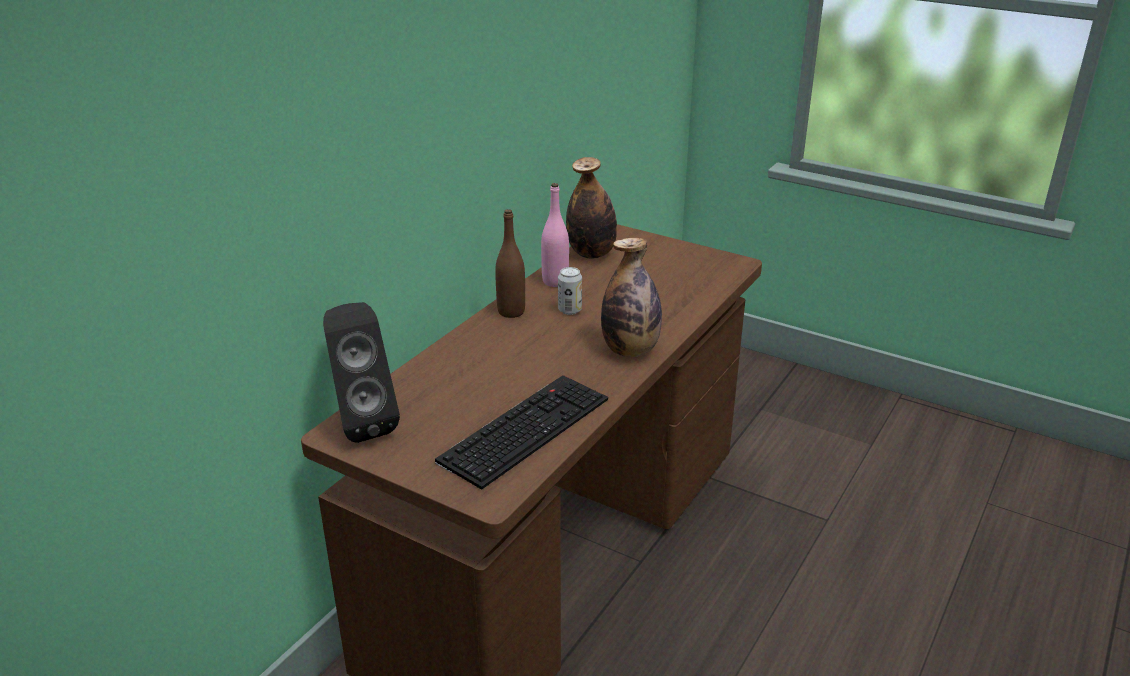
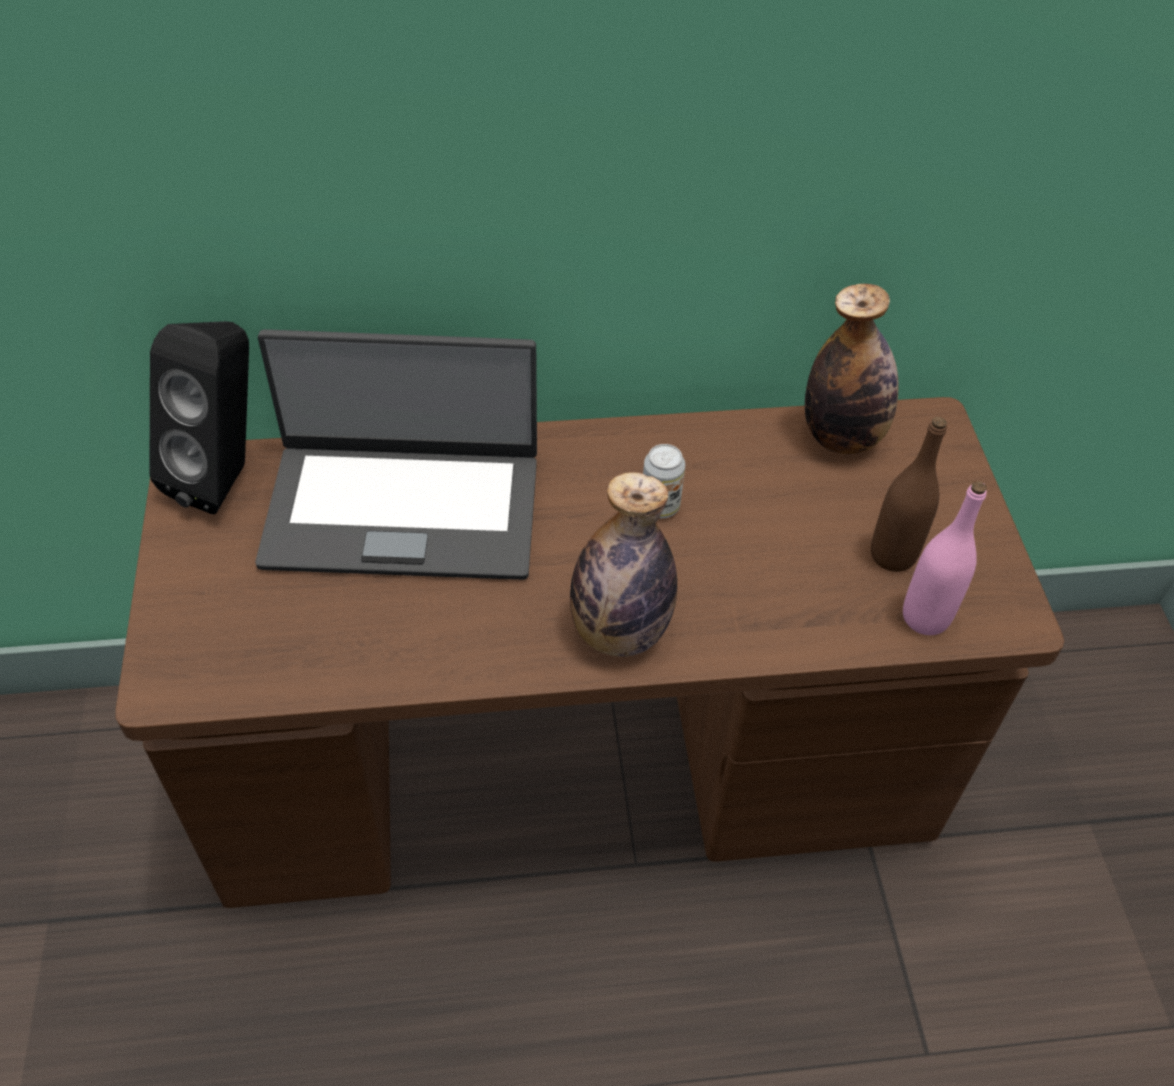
camera: 50 degrees right, 20 degrees up
(470, 377) = (403, 509): none -> laptop
(511, 312) = (594, 451): brown bottle -> brown bottle (892, 555)
(524, 428) = (334, 630): keyboard -> none
(555, 281) = (720, 446): pink bottle -> pink bottle (925, 617)

